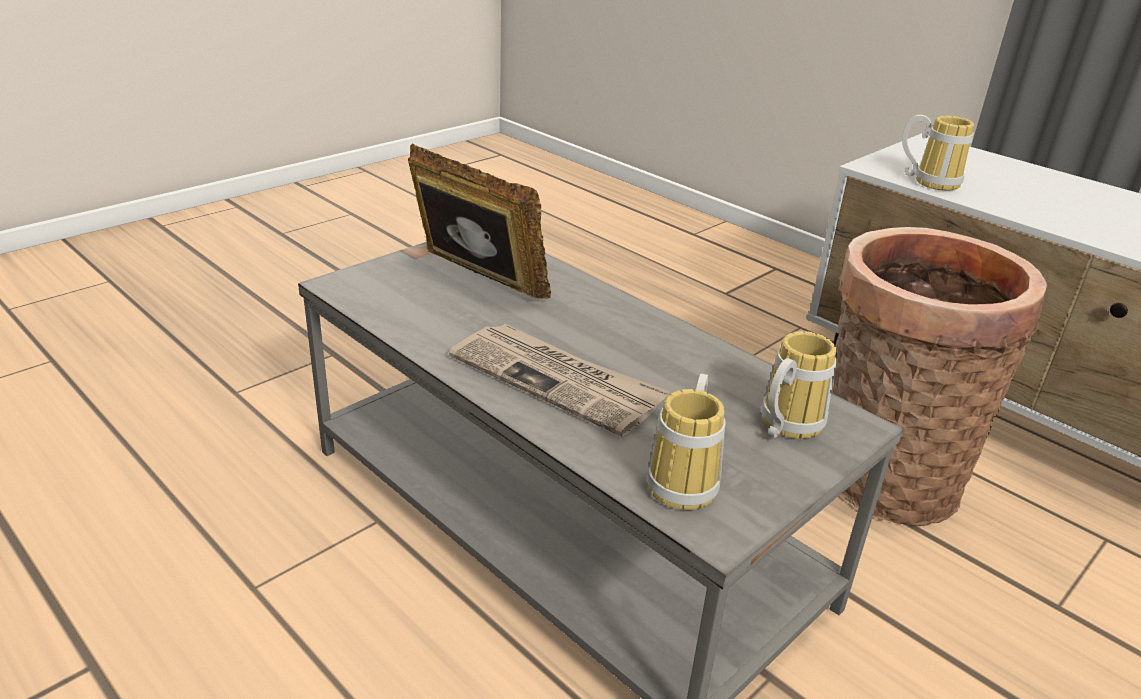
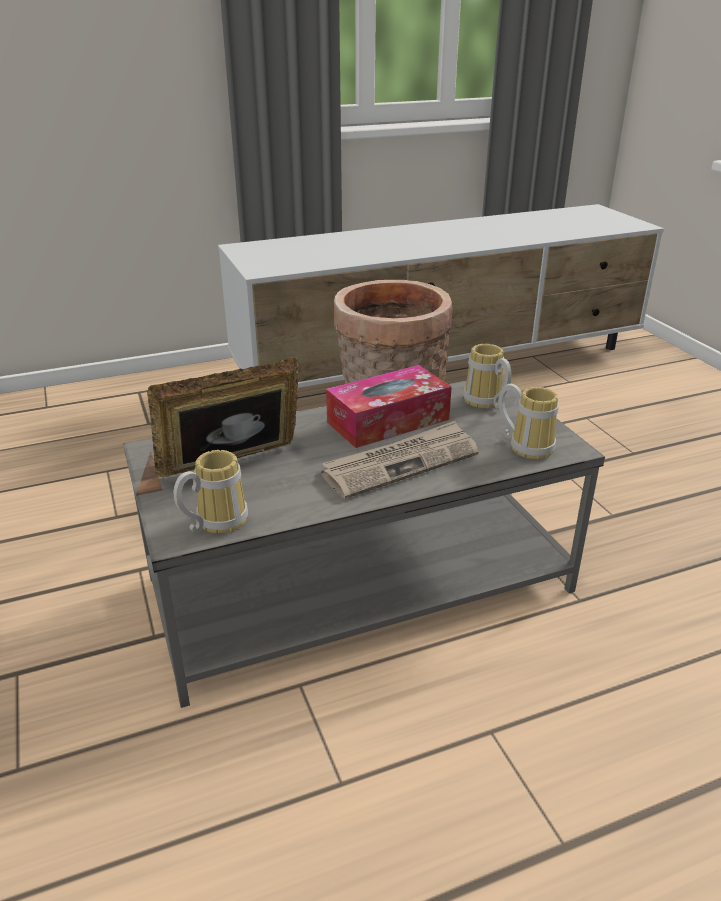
camera: 65 degrees left, 0 degrees up
(656, 354) = (388, 421): none -> tissue box
(930, 181) = (295, 265): mug -> mug (214, 522)

